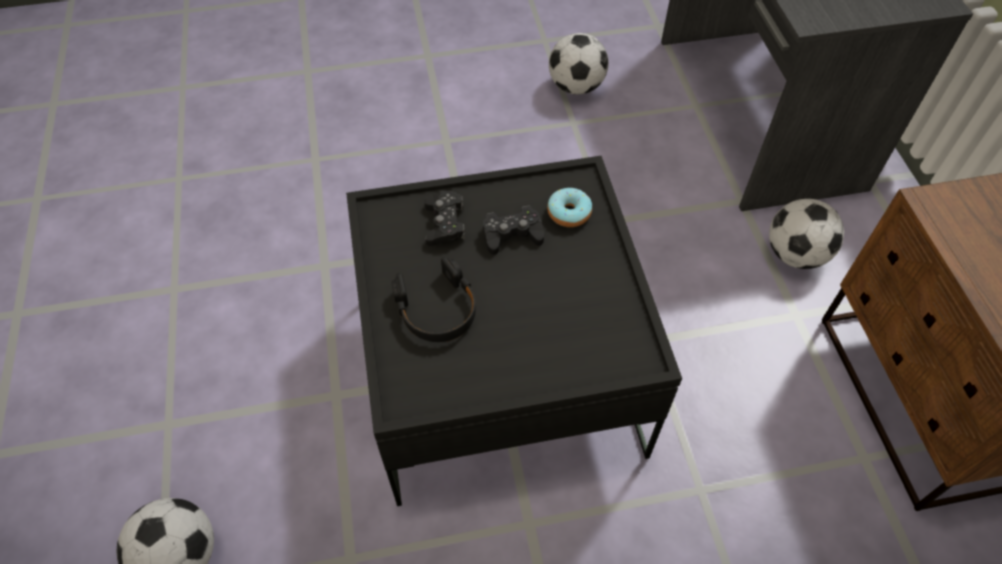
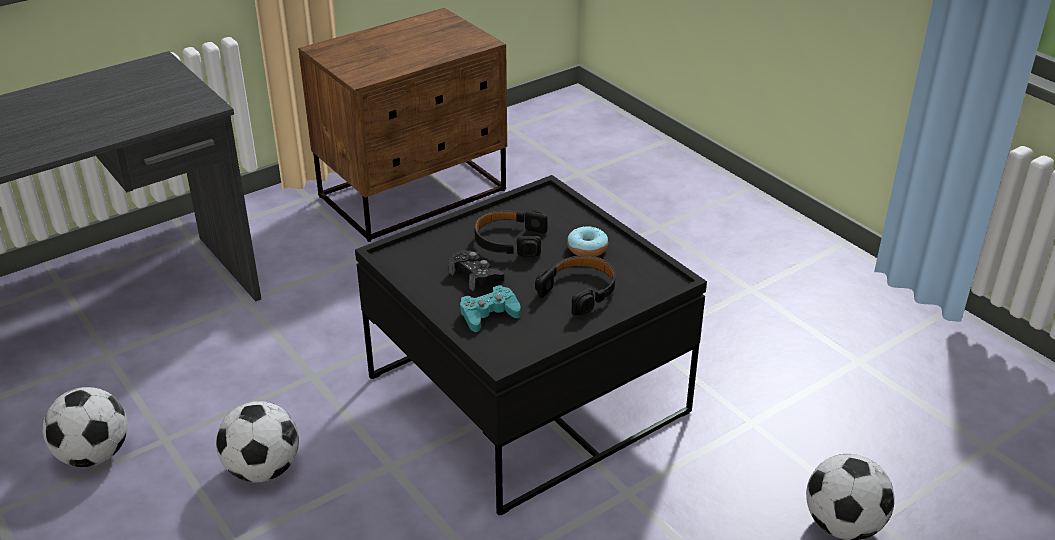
camera: 115 degrees left, 20 degrees down
(444, 224) = (489, 314): black game controller -> turquoise game controller
(560, 285) = (509, 241): none -> black headphones
(569, 213) = (431, 254): donut -> donut (587, 248)
(795, 254) = (302, 263): football -> football (263, 470)

